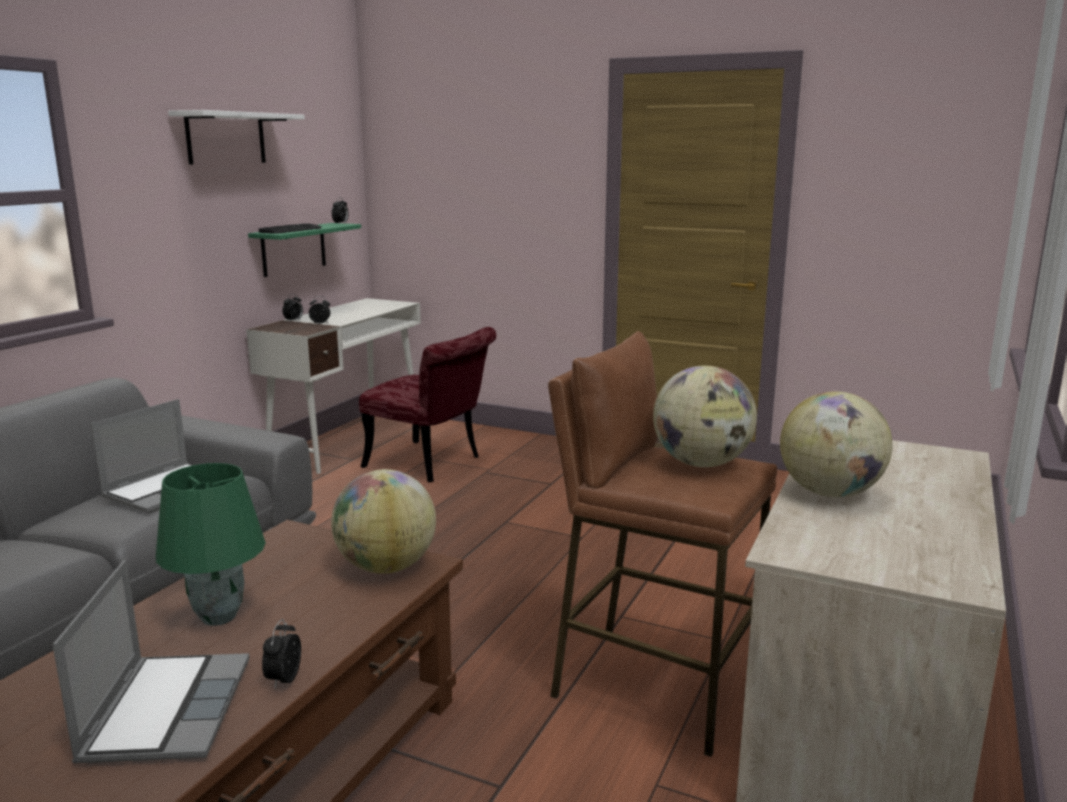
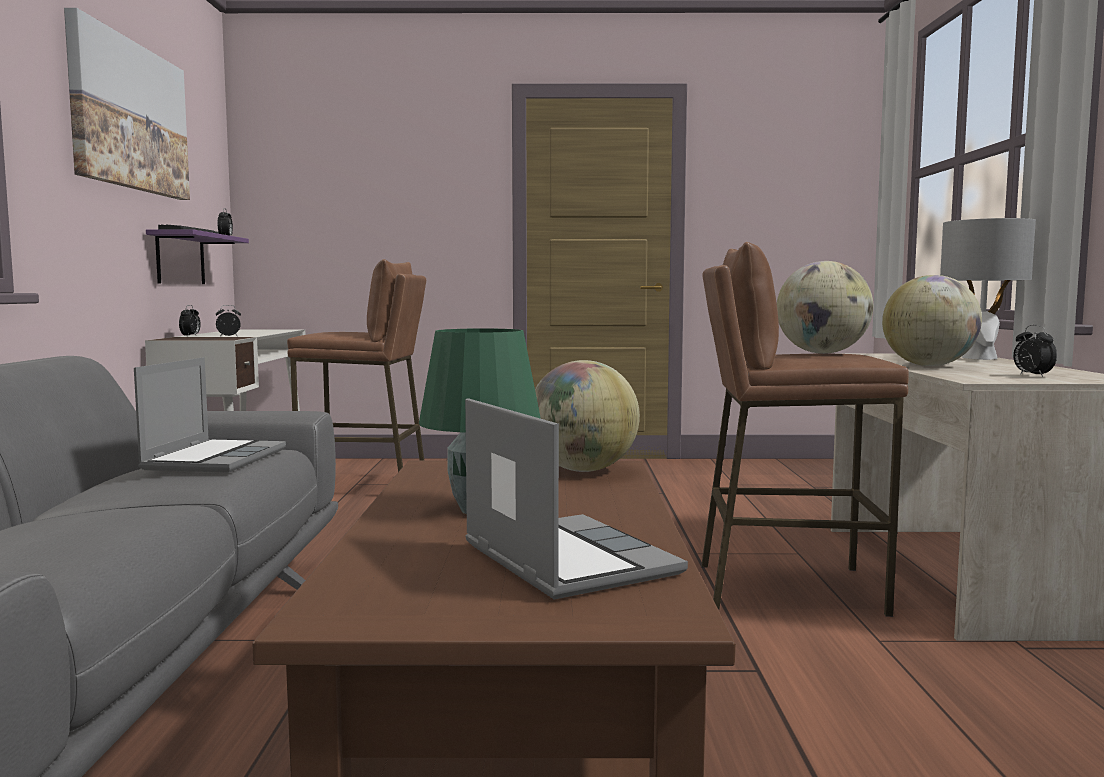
camera: 25 degrees left, 10 degrees down
(226, 138) = (129, 116): white shelf -> picture
(283, 679) = (642, 529): alarm clock -> alarm clock (1032, 375)
(293, 249) = (180, 259): green shelf -> purple shelf
(432, 464) = (364, 487): red chair -> brown stool
(954, 475) = (980, 358): none -> grey table lamp

